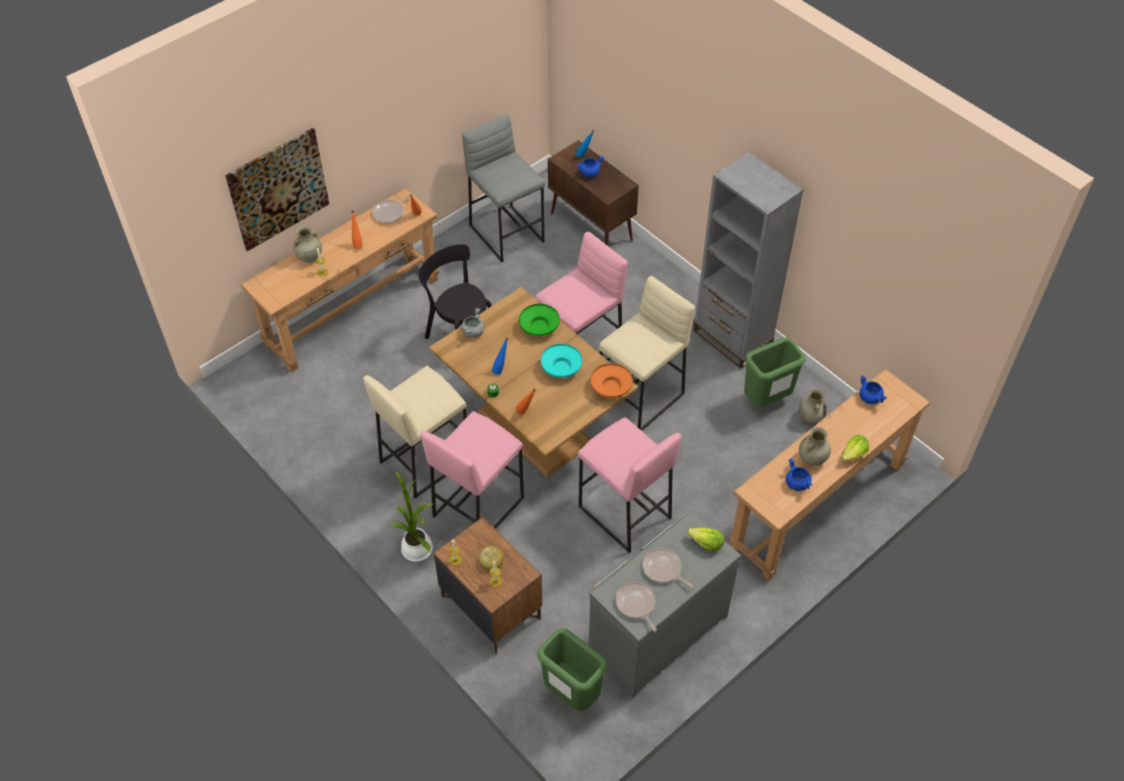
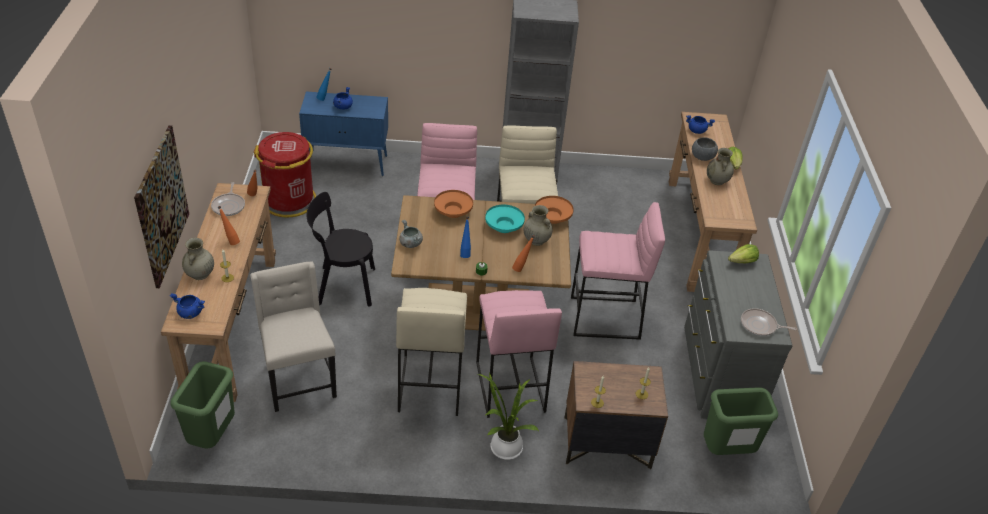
camera: 50 degrees left, 10 degrees down
(346, 387) = (298, 380): none -> beige chair
(491, 560) = (620, 383): bread -> none
(507, 233) = (289, 200): grey stool -> red trash can
(539, 327) = (453, 211): green bowl -> orange bowl
(592, 227) = (348, 163): brown cabinet -> blue cabinet
(663, 569) = (743, 294): frying pan -> none
(766, 400) = (594, 197): green trash can -> green trash can (213, 437)
(796, 483) = (729, 199): blue cooking pot -> blue cooking pot (190, 313)
(810, 417) = (629, 190): beige vase -> beige vase (536, 240)
(834, 426) = (702, 157): none -> grey bowl

